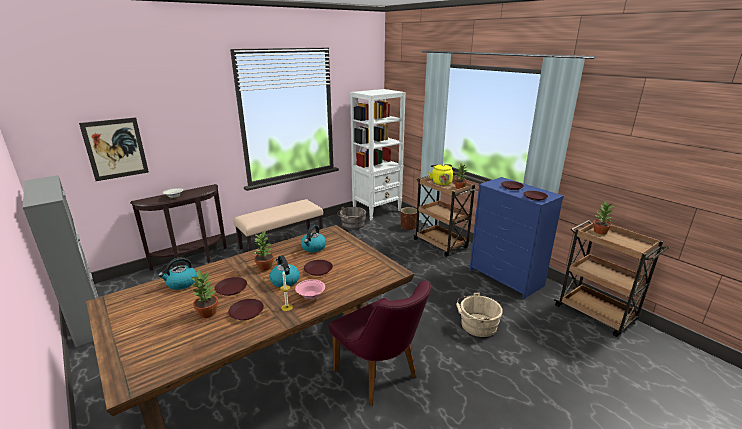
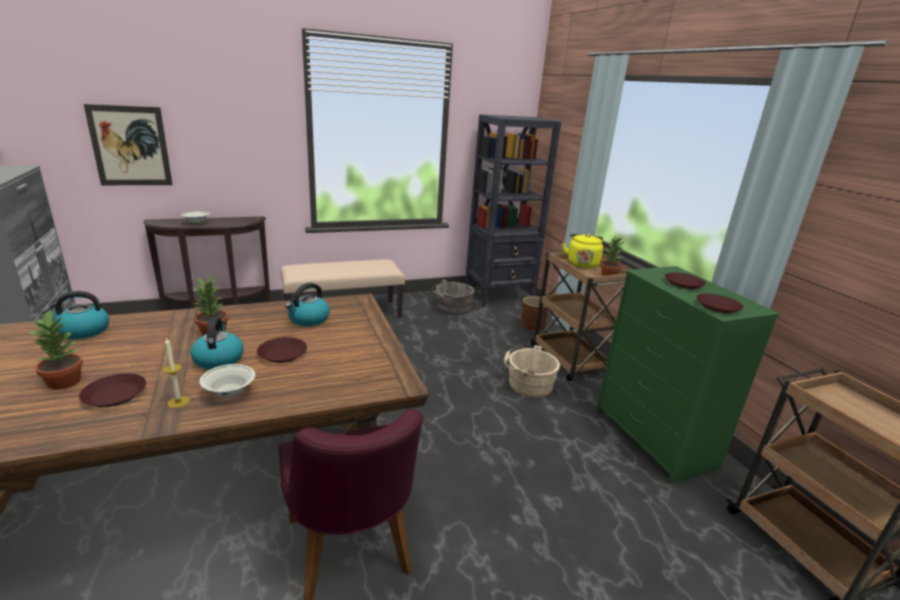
camera: 15 degrees right, 0 degrees up
(231, 289) = (135, 354): brown plate -> none
(310, 297) = (229, 394): pink bowl -> white bowl
(377, 210) = (499, 295): white bookcase -> black bookcase
(476, 325) = (562, 509): beige bucket -> beige bucket (527, 384)
(506, 278) = (654, 439): blue dresser -> green dresser
(600, 232) = (840, 395): potted plant -> none

